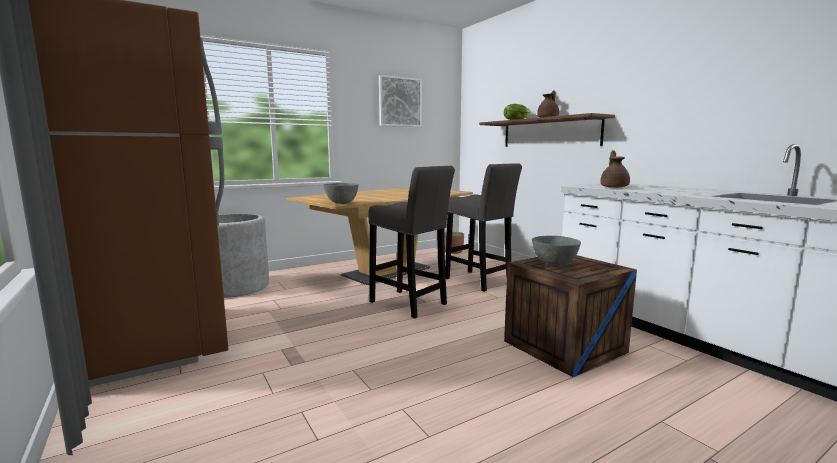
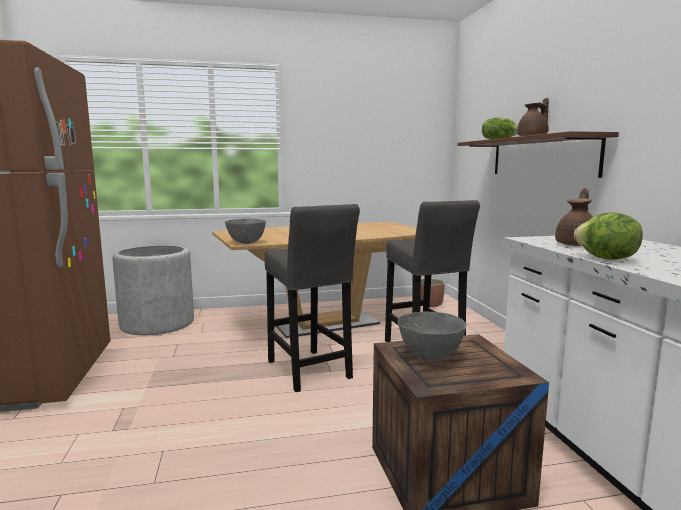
camera: 20 degrees right, 0 degrees up
(400, 102) = (369, 118): picture -> none
(649, 192) = (606, 259): none -> lettuce

